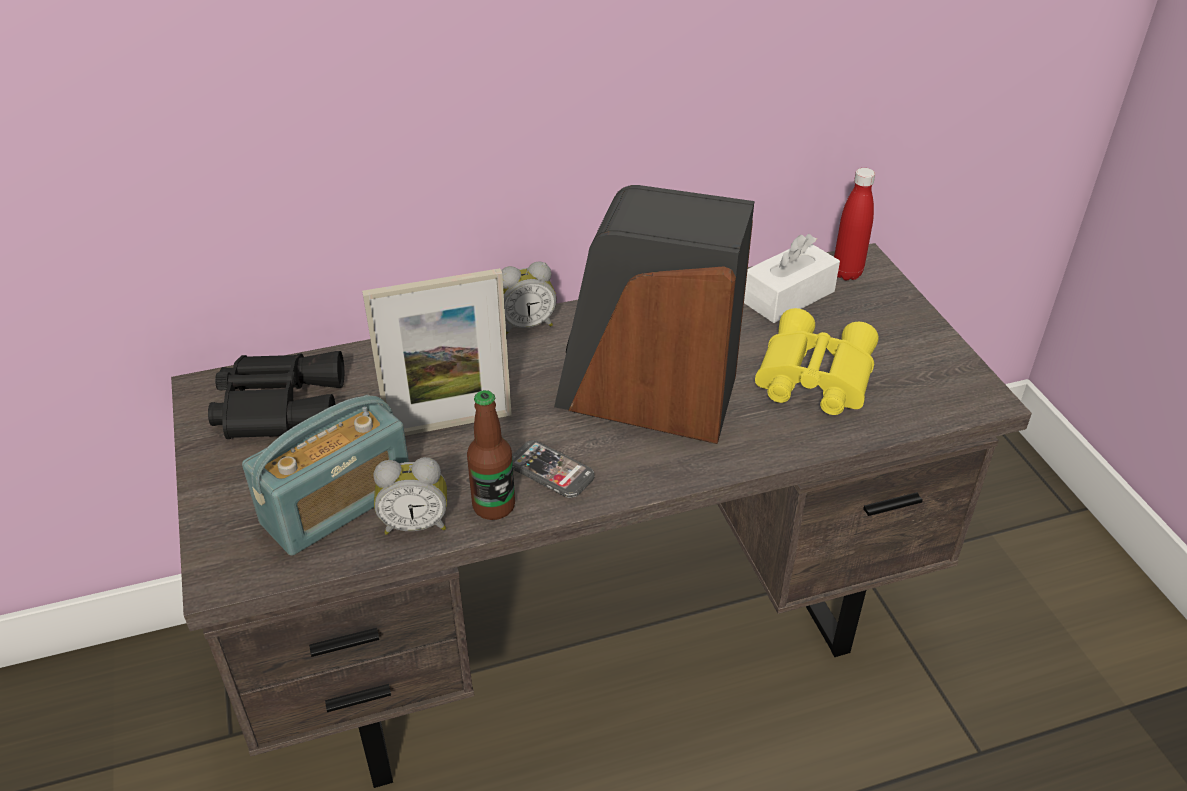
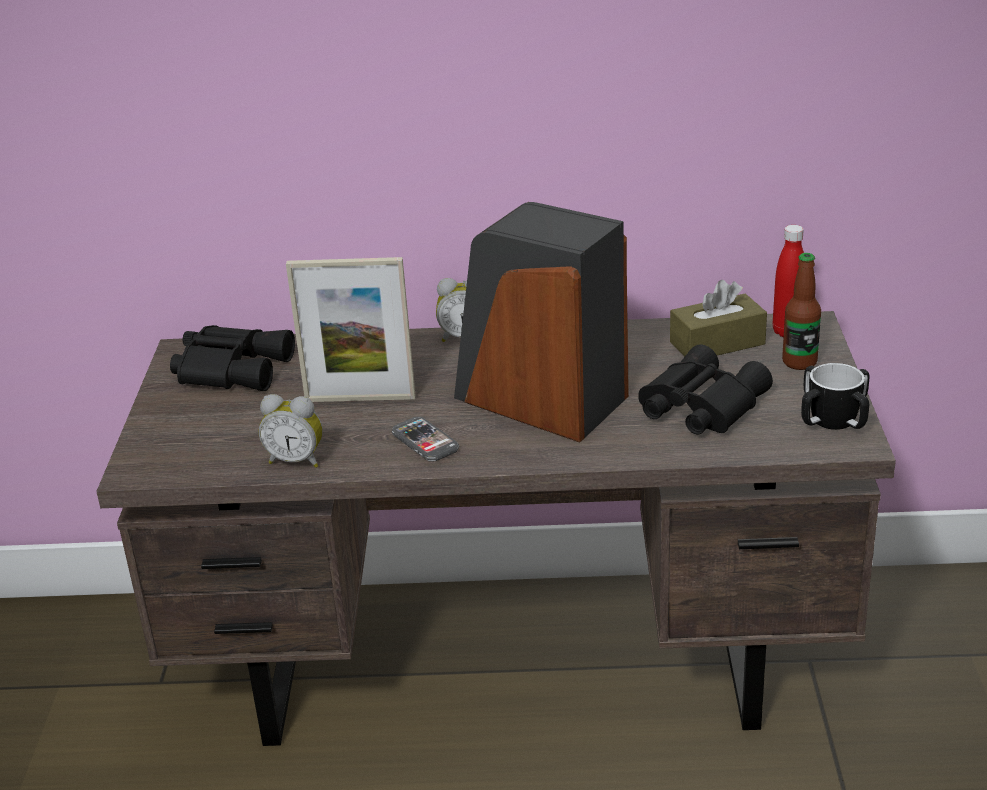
camera: 20 degrees right, 10 degrees down
(337, 504) = (243, 439): radio -> none
(493, 506) = (364, 458): bottle -> bottle (799, 362)
(788, 296) = (717, 343): white tissue box -> brown tissue box
(811, 377) = (698, 406): yellow binoculars -> black binoculars
(949, 374) = (833, 420): none -> mug

